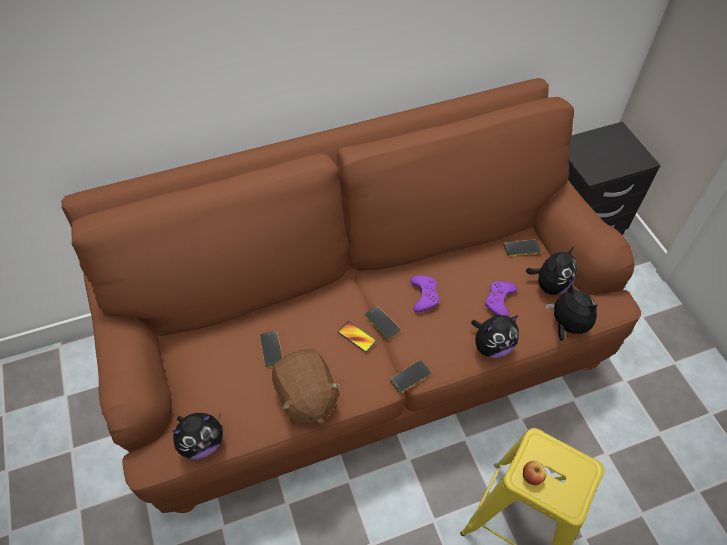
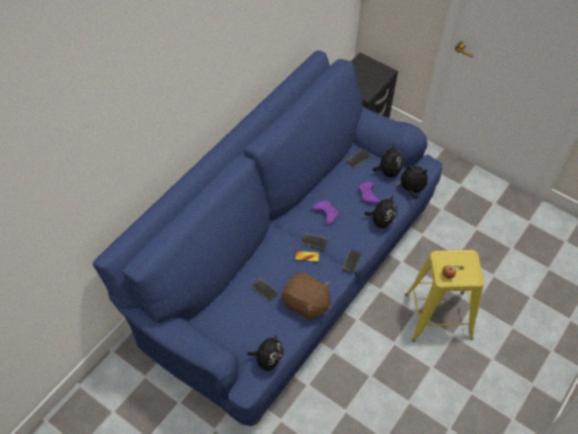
camera: 35 degrees left, 0 degrees up
(363, 352) = (286, 275): brown sofa -> blue sofa

